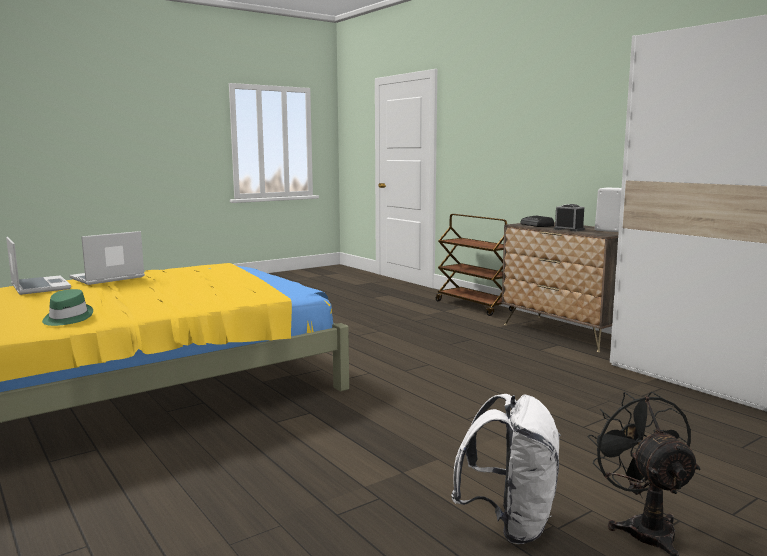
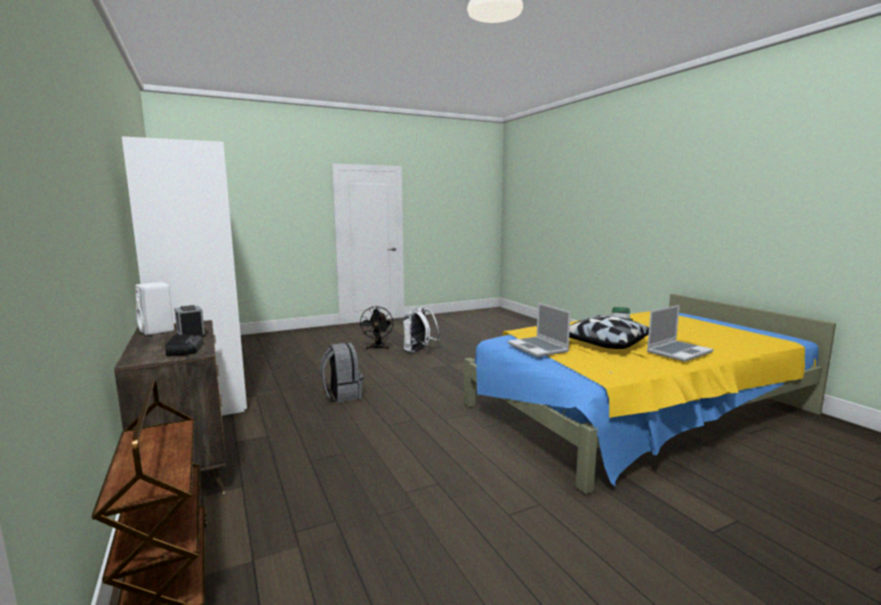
camera: 170 degrees left, 0 degrees up
(39, 287) = (716, 346): laptop -> laptop (538, 348)
(174, 285) = (603, 344): none -> pillow
(529, 391) = (342, 395): none -> grey backpack

